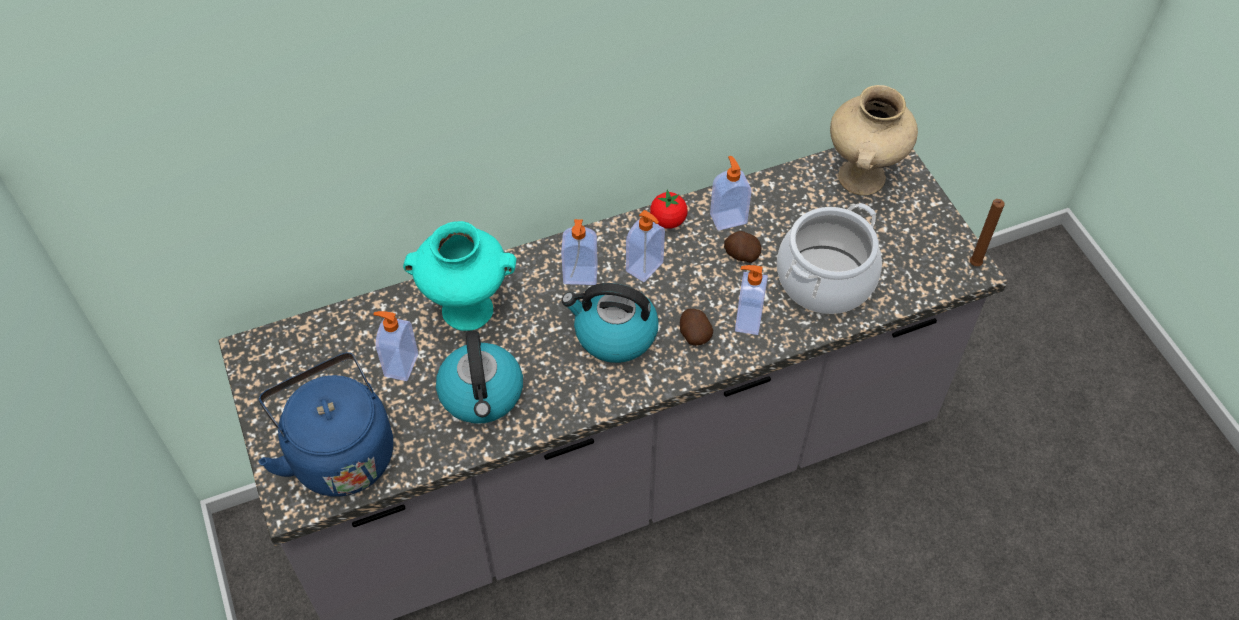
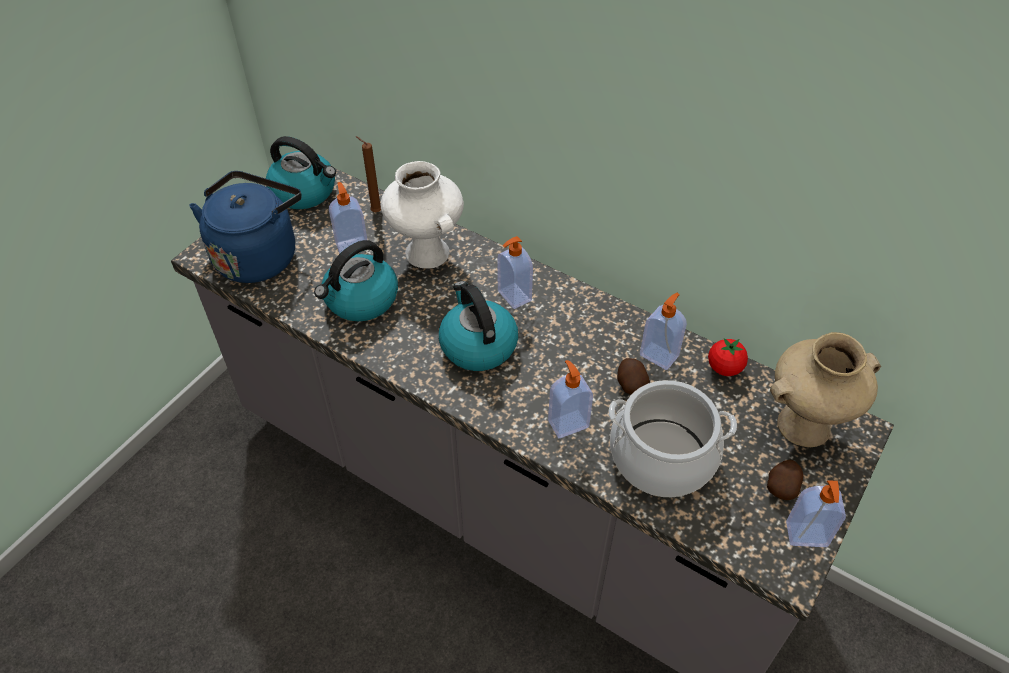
camera: 55 degrees right, 5 degrees down
(281, 367) = (305, 192): none -> kettle
(466, 311) = (425, 252): turquoise vase -> white vase
(645, 268) = (558, 330): soap dispenser -> soap dispenser (806, 536)
(668, 221) = (617, 319): tomato -> tomato (724, 368)
(694, 334) = (521, 395): potato -> potato (782, 486)
(973, 265) = (796, 571): brown candle -> brown candle (374, 211)

